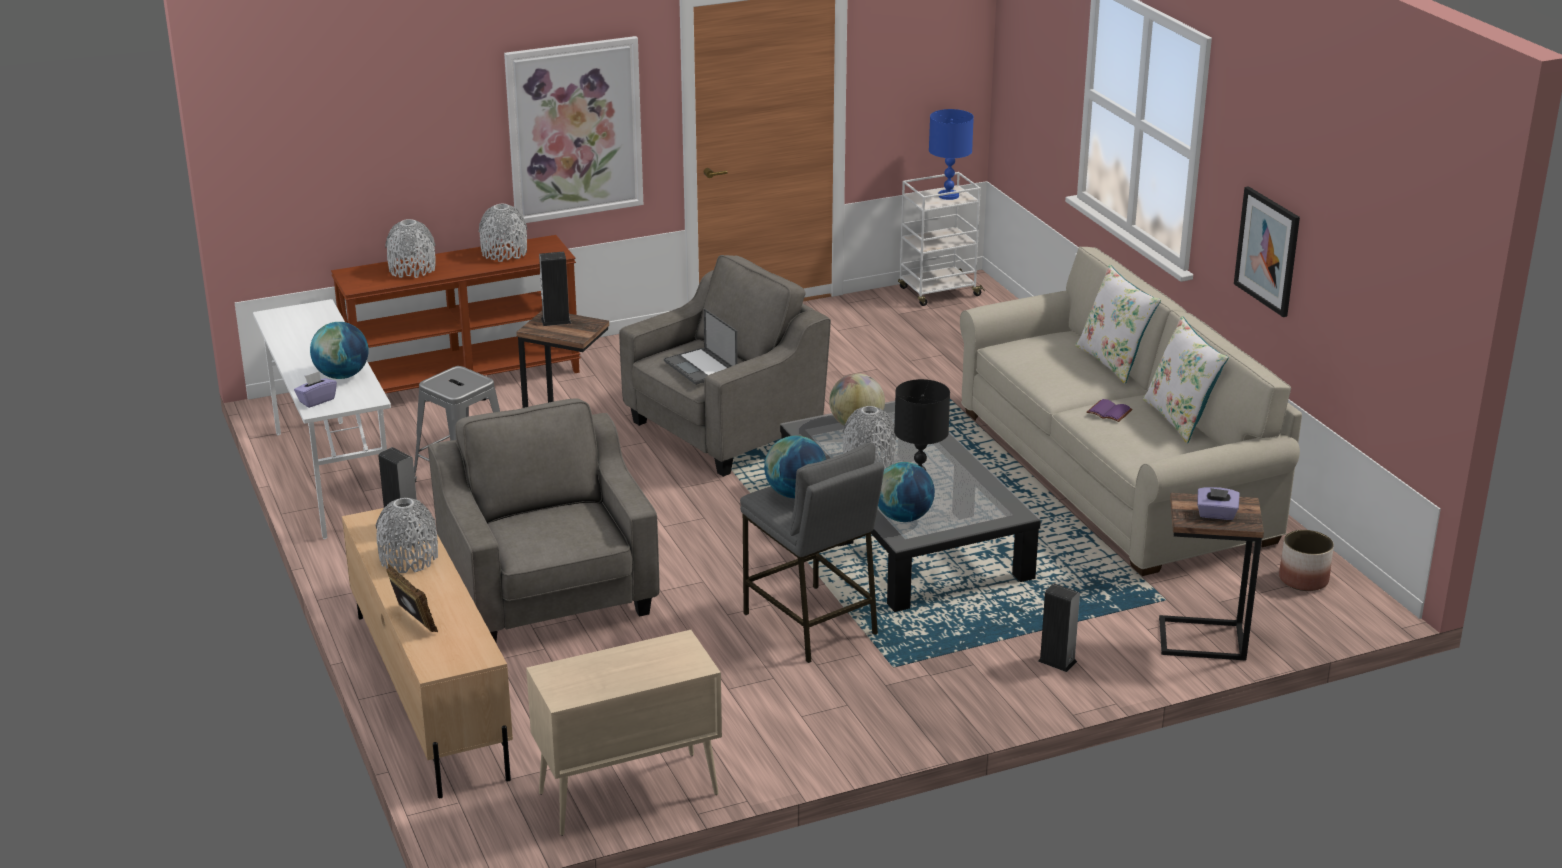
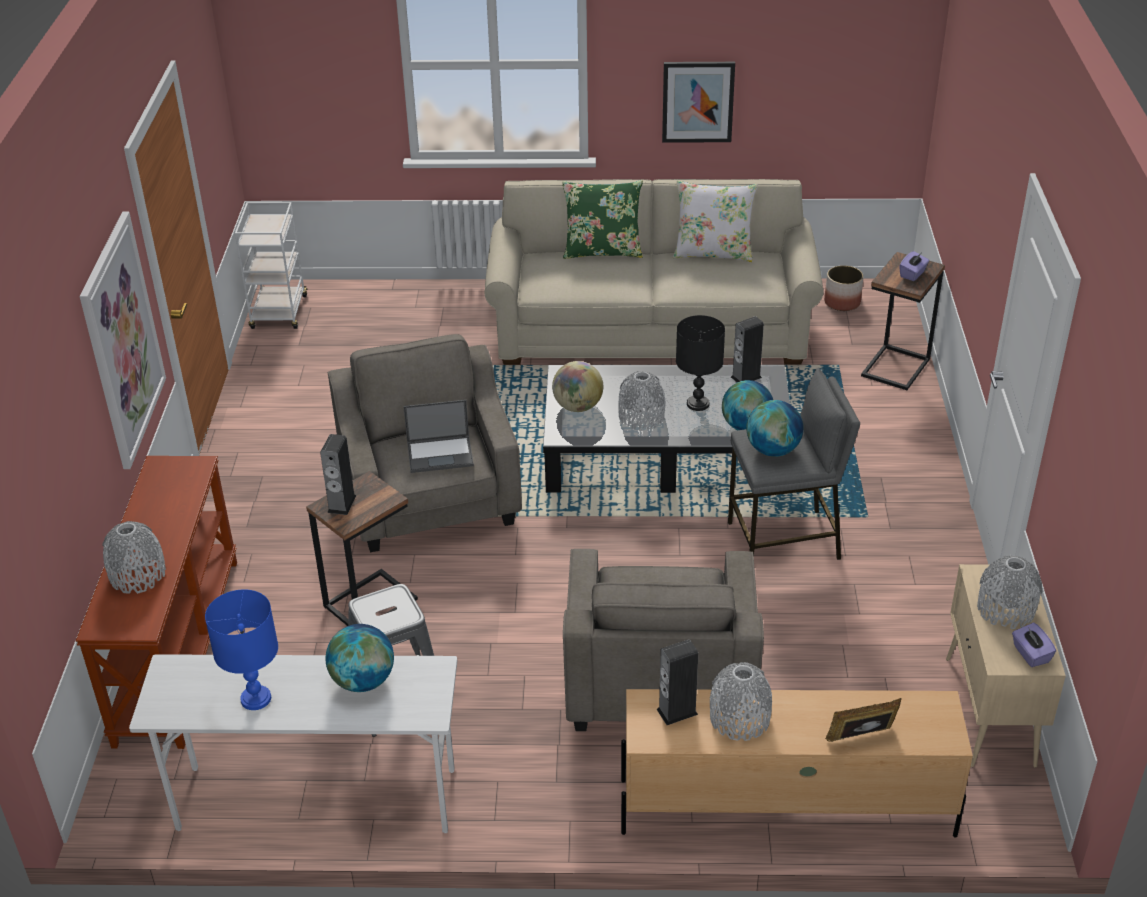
camera: 65 degrees left, 10 degrees up
(316, 400) = (410, 712): purple tissue box -> purple tissue box (1030, 654)
(504, 253) = (160, 500): grey vase -> grey vase (1005, 609)
(550, 597) = (658, 686): grey armchair -> grey armchair turned 90 degrees counterclockwise
(948, 196) = (267, 224): blue table lamp -> blue table lamp (256, 698)
(1057, 661) = (894, 437): speaker -> speaker (746, 377)
(1110, 412) = (683, 277): purple book -> none
(1113, 362) = (602, 251): white pillow -> green pillow

